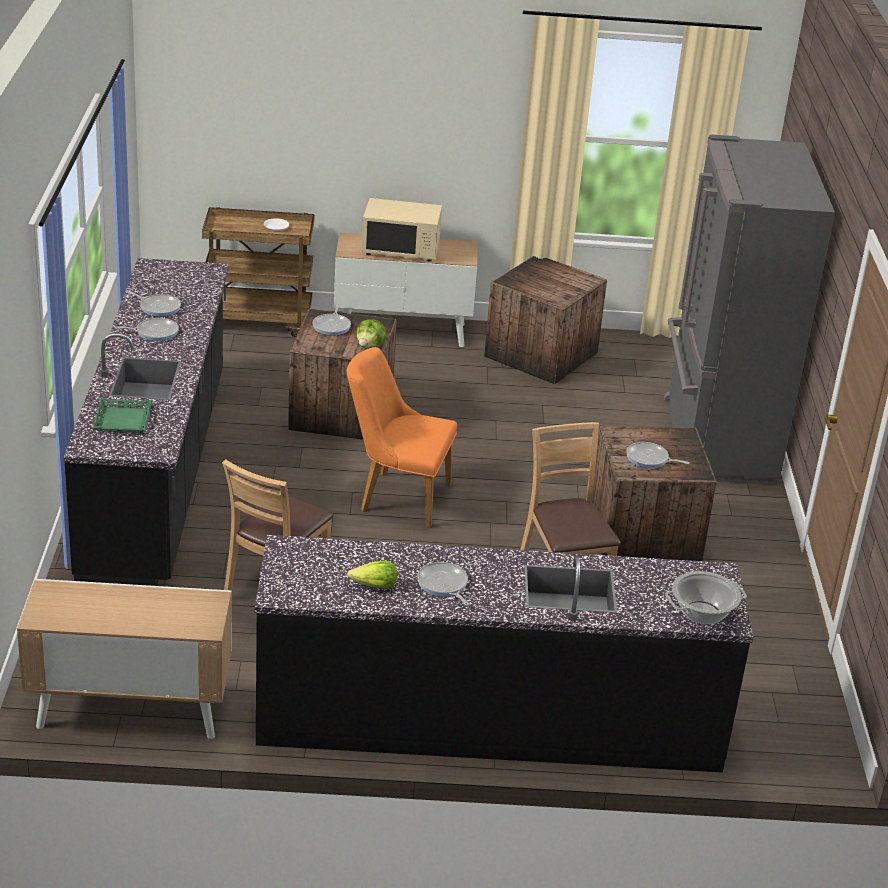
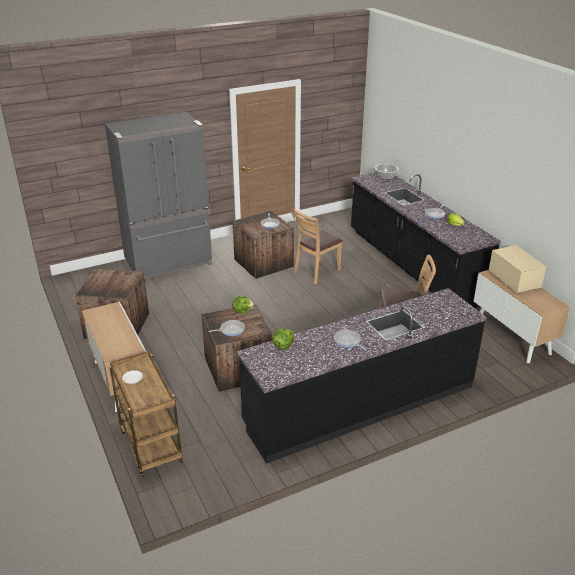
camera: 115 degrees left, 0 degrees up
(123, 420) = (438, 314): green tray -> none
(158, 307) = (319, 352): frying pan -> none
(202, 291) = (283, 345): none -> lettuce
(396, 496) = (298, 326): orange chair -> none
(401, 249) = (115, 332): beige microwave -> beige microwave (513, 281)

